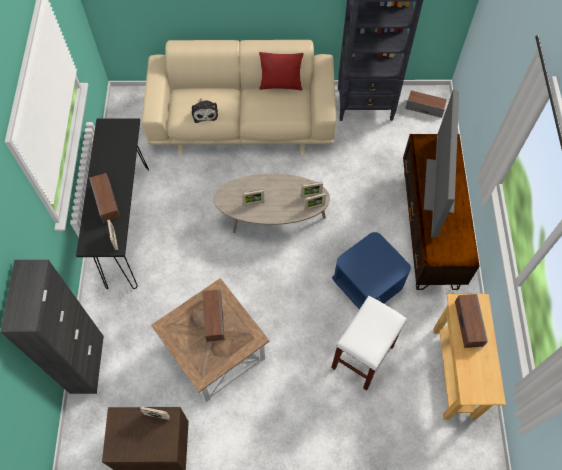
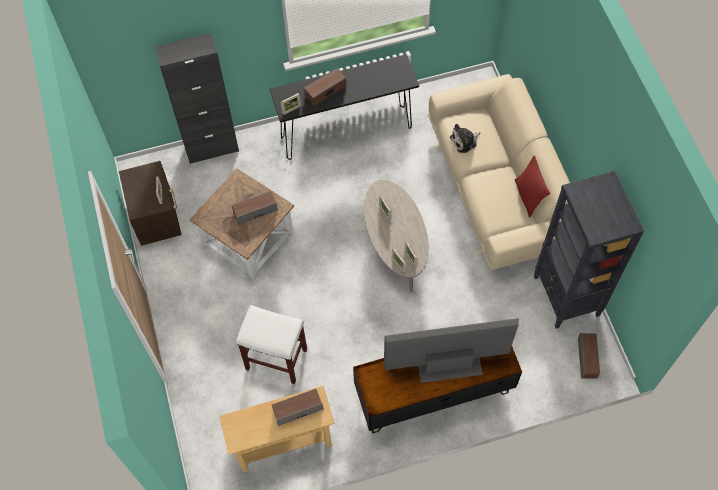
camera: 75 degrees right, 0 degrees up
(367, 284) = (351, 347): blue side table -> none

